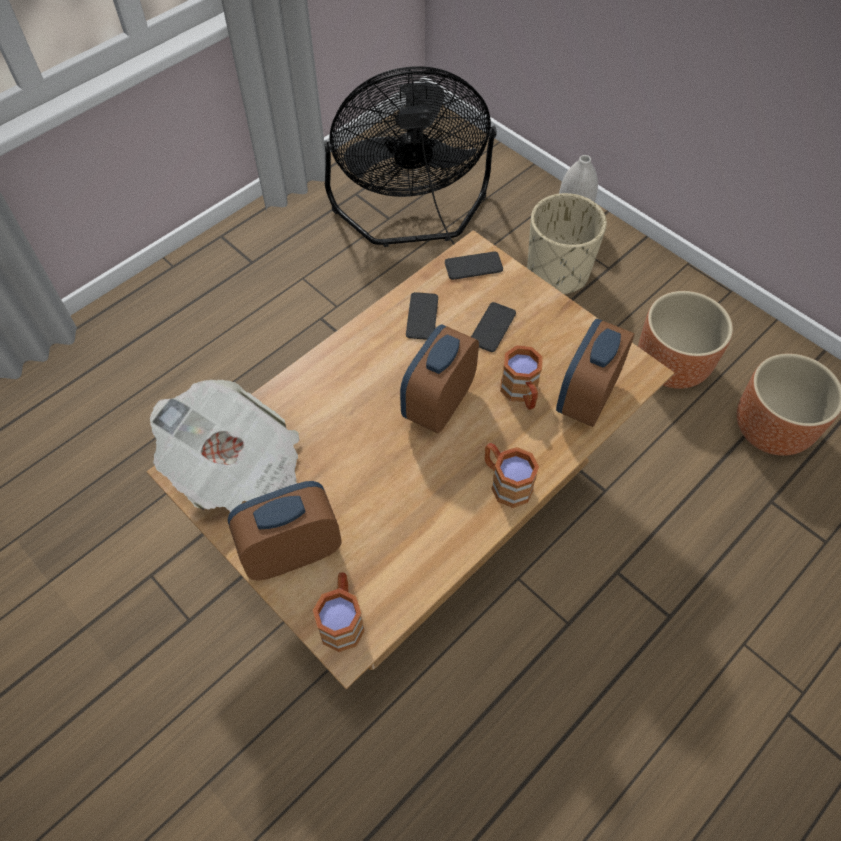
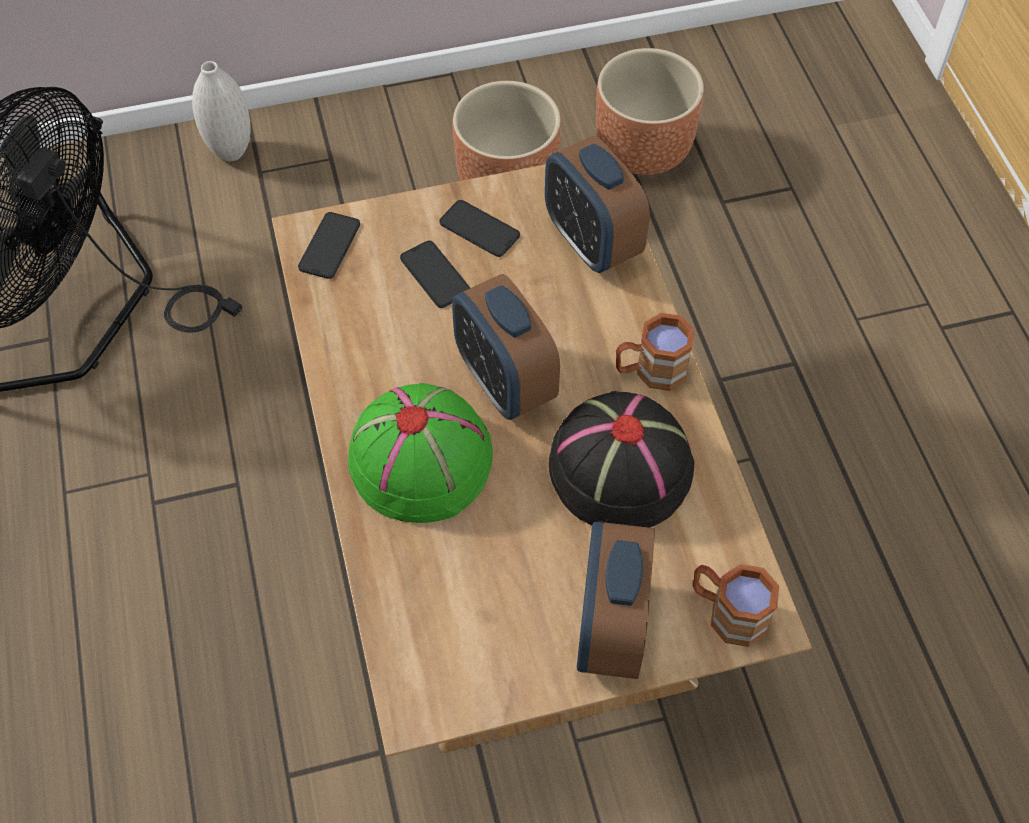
camera: 60 degrees left, 0 degrees up
(239, 469) = (457, 638): newspaper -> none
(353, 388) = (421, 458): none -> green hat
(415, 499) = (619, 467): none -> black hat
(422, 316) = (365, 335): phone -> phone (479, 229)
(521, 393) = (546, 296): brown mug -> none
(557, 273) = (296, 210): beige planter -> none

